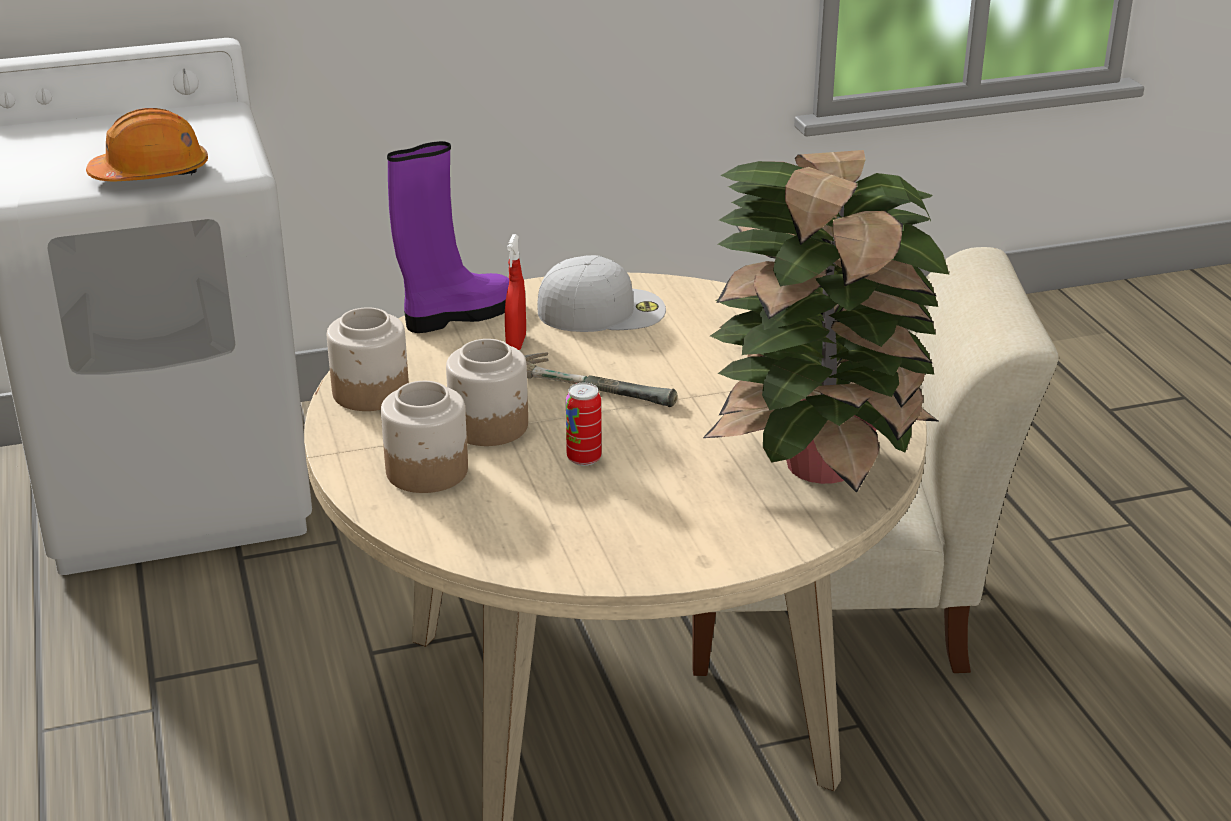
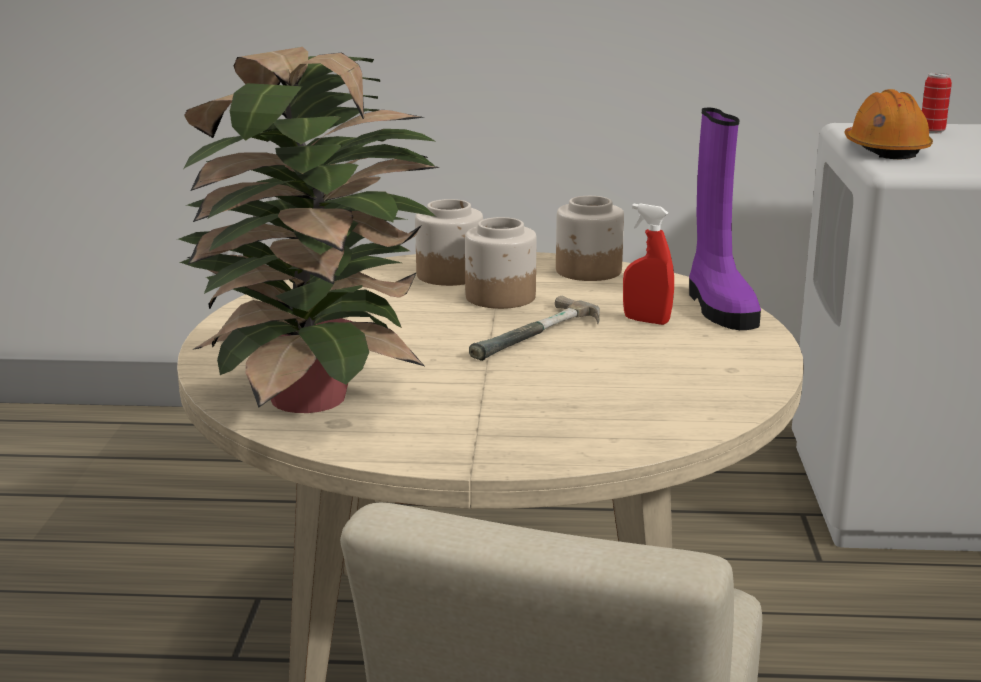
camera: 110 degrees right, 10 degrees down
(584, 458) = (417, 318): can -> can (932, 131)
(602, 309) = (702, 361): white cap -> none

